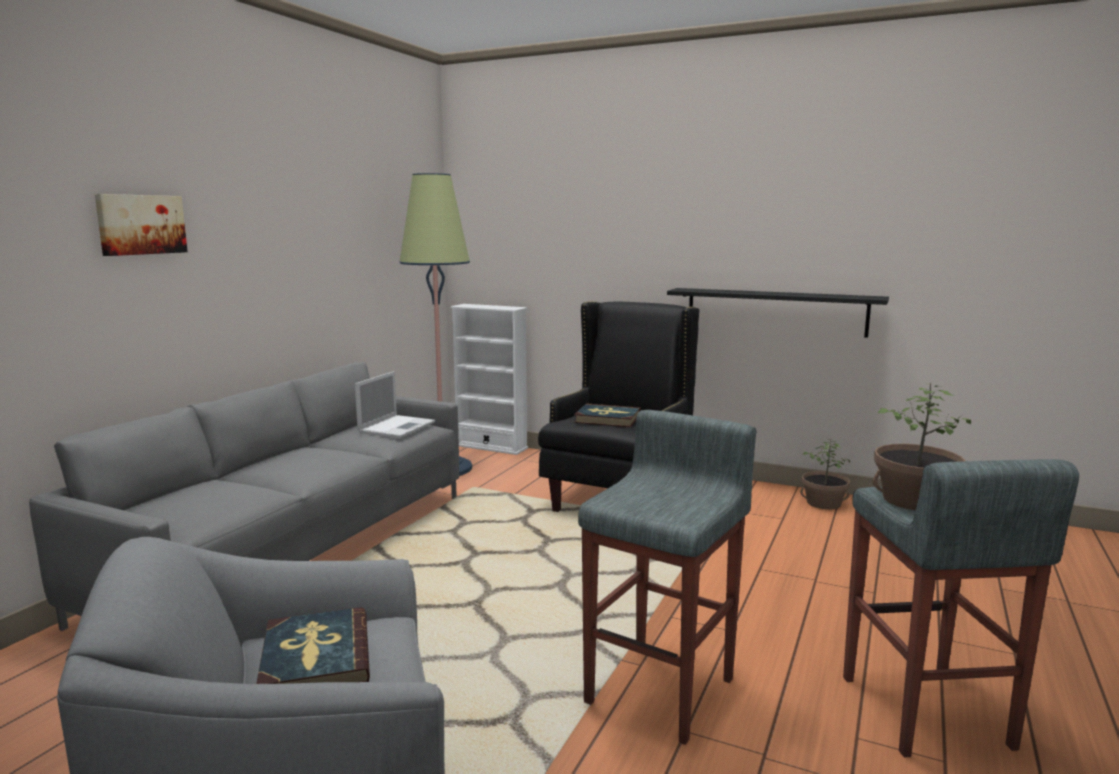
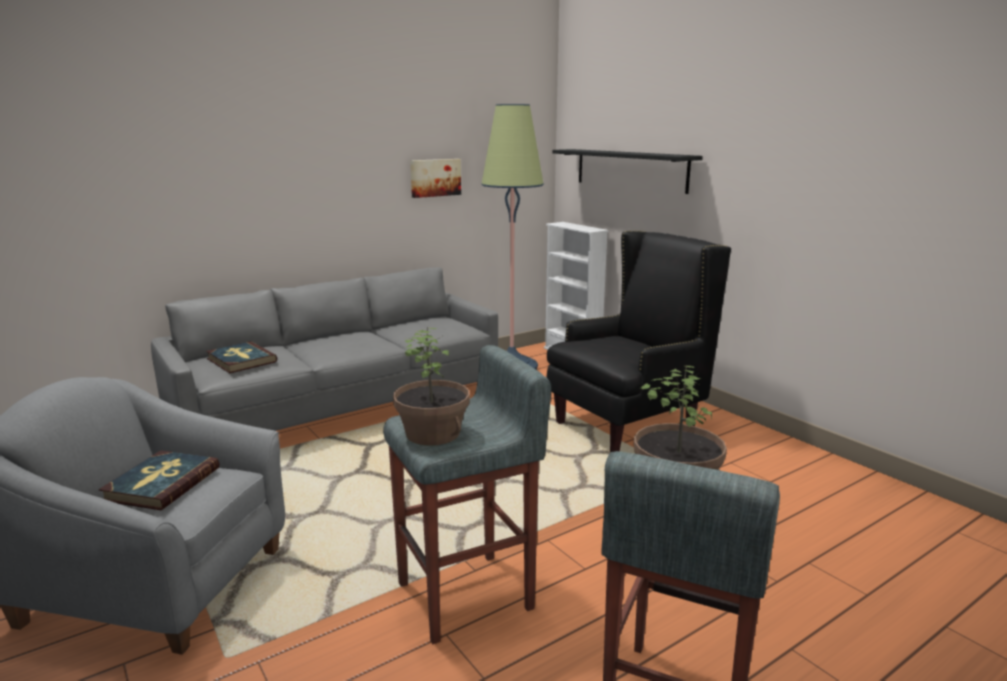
camera: 30 degrees right, 5 degrees up
(140, 224) = (243, 153): picture -> picture (435, 177)
(397, 427) = (442, 325): laptop -> none
(607, 419) = (610, 346): book -> book (241, 360)
(775, 311) = (825, 258): black shelf -> black shelf (630, 169)
(823, 503) = (840, 477): potted plant -> potted plant (433, 433)

